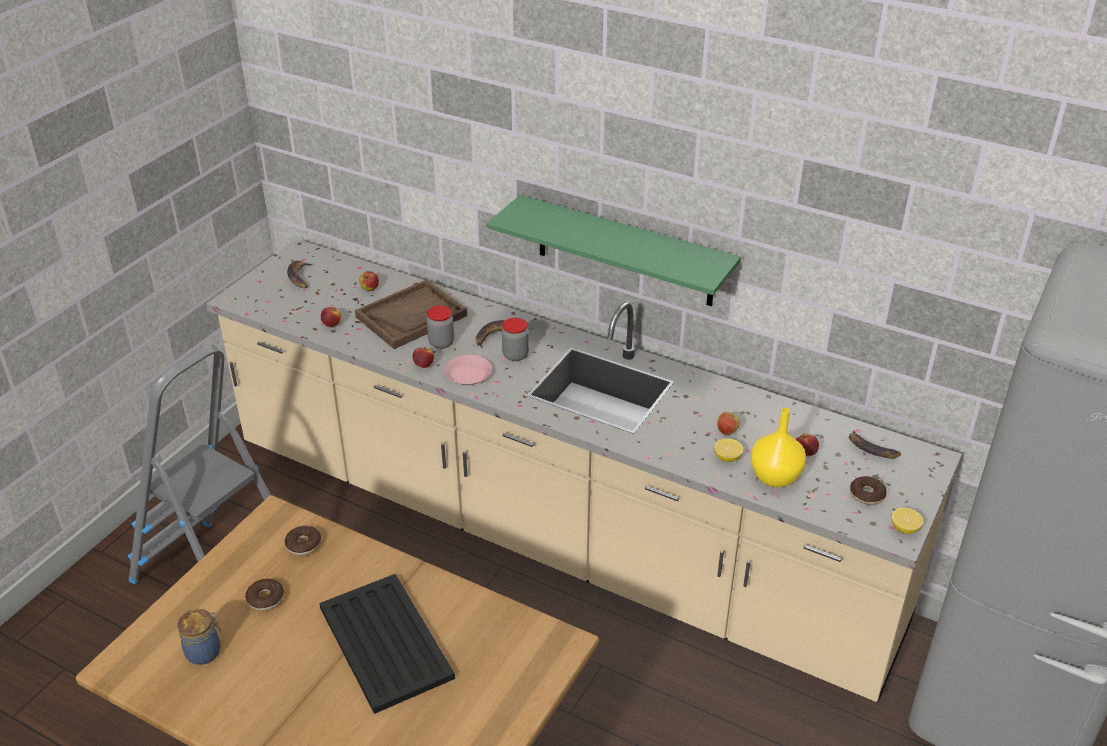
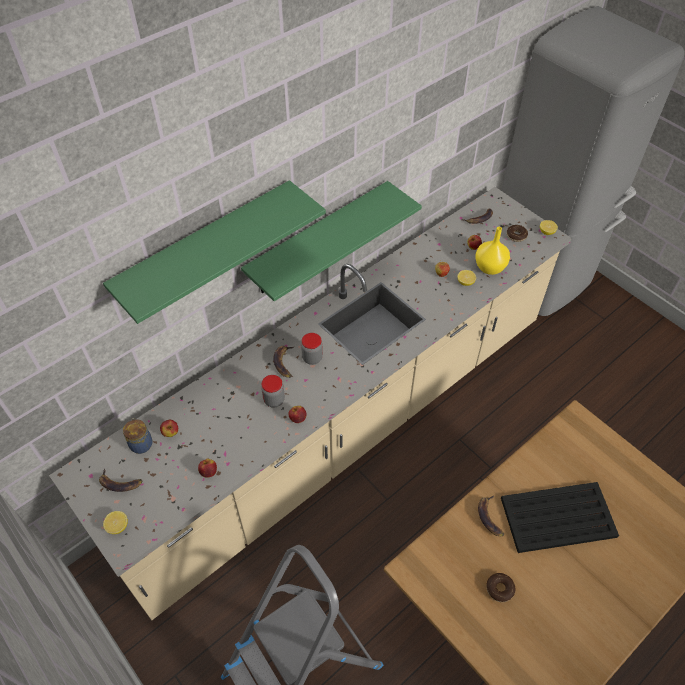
camera: 70 degrees left, 15 degrees up
(205, 651) = (543, 641): jar -> jar (141, 443)
(254, 290) = (118, 526): none -> lemon
(303, 544) = (449, 552): donut -> none
(363, 572) = (489, 517): none -> banana
(411, 316) = (227, 411): brown tray -> none
(468, 374) = (322, 392): pink plate -> none
(485, 134) = (206, 249): none -> green shelf

